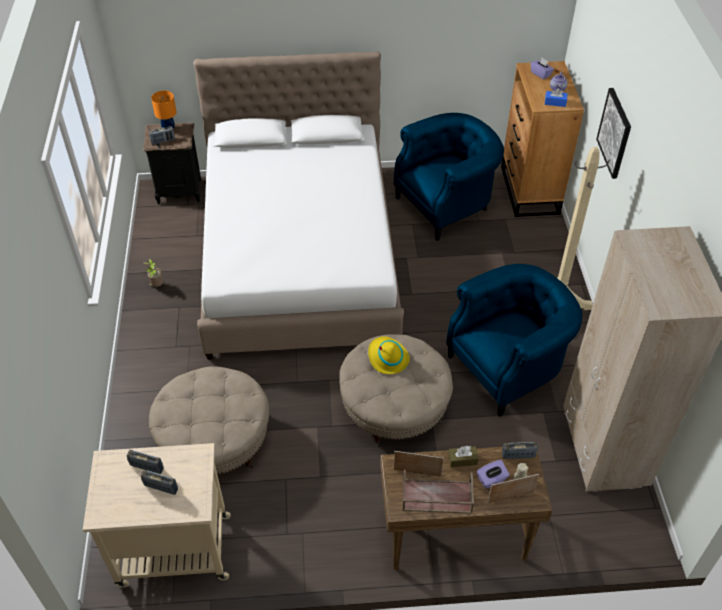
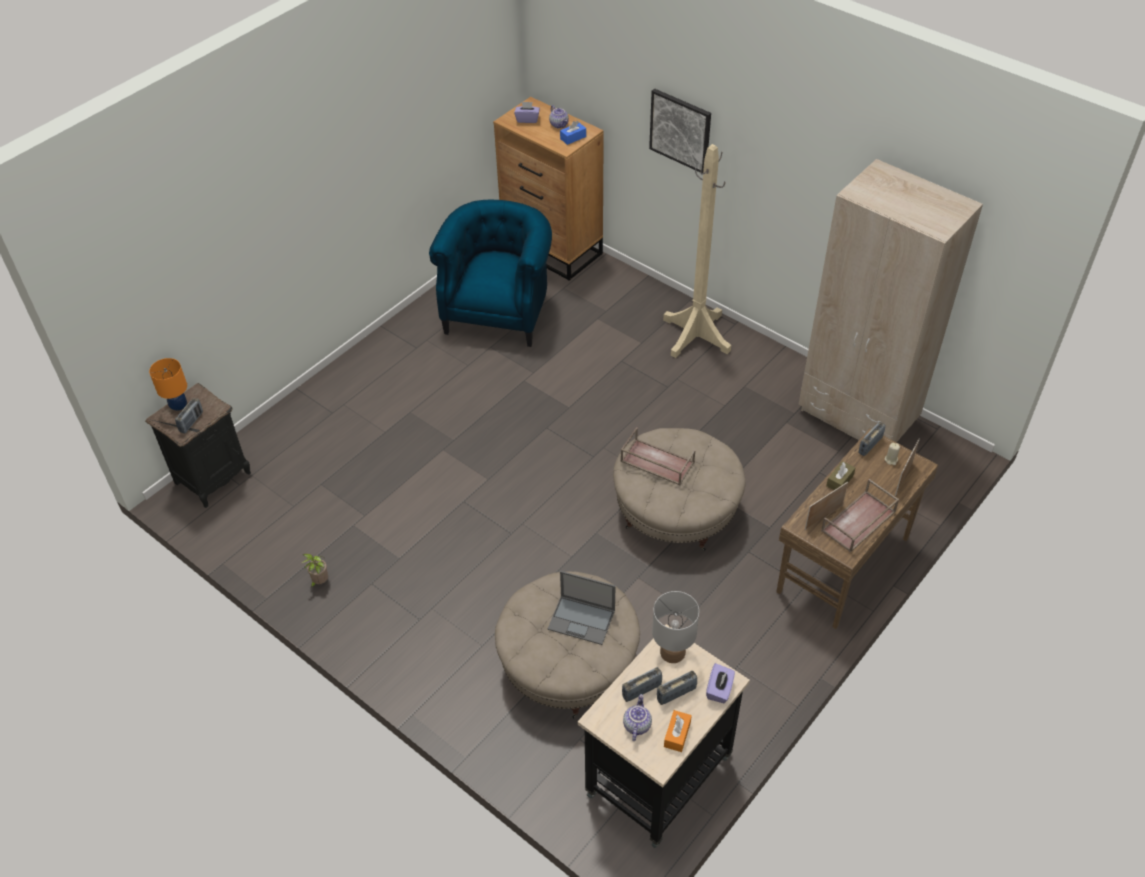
camera: 45 degrees left, 0 degrees up
(117, 483) = (636, 725): none -> teapot
(128, 510) = (677, 734): none -> orange tissue box
(174, 551) = (659, 778): beige cart -> black cart
(193, 462) = (672, 652): none -> grey table lamp
(219, 412) = (582, 620): none -> laptop
(299, 256) = (425, 449): white bed -> none
(387, 358) = (656, 462): yellow hat -> brown tray
(491, 479) = (876, 477): purple tissue box -> purple tissue box (719, 690)
(508, 367) = (720, 408): blue armchair -> none

